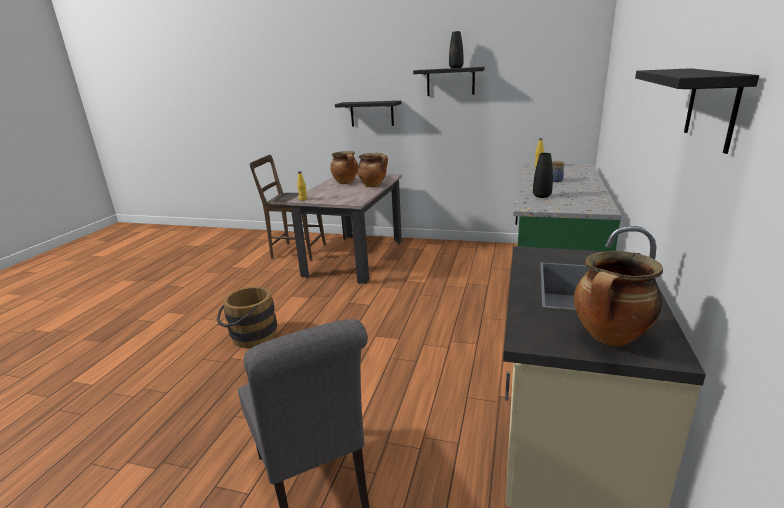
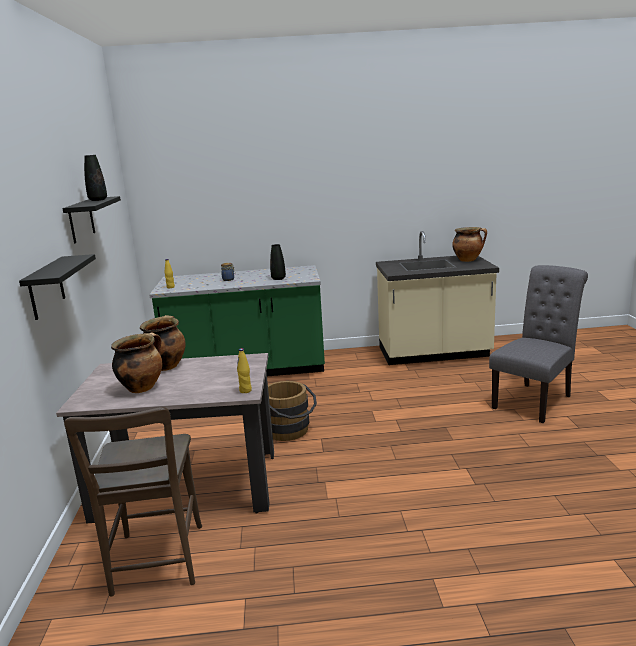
camera: 110 degrees left, 5 degrees down
(250, 337) = (434, 488): brown bucket -> brown bucket (290, 431)
(711, 107) = (415, 179): black shelf -> none

